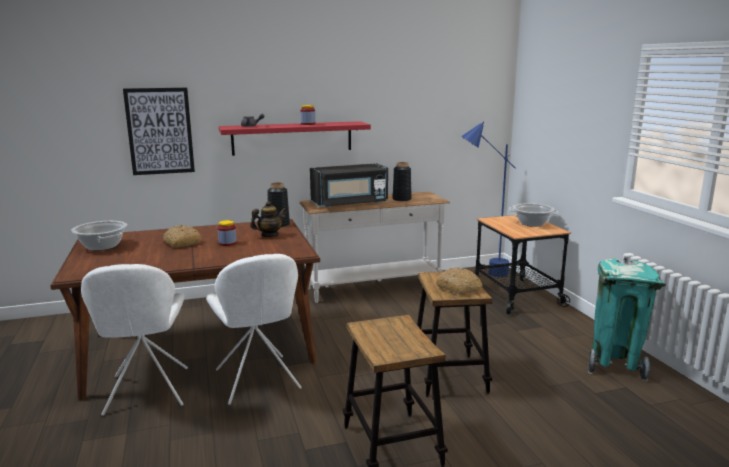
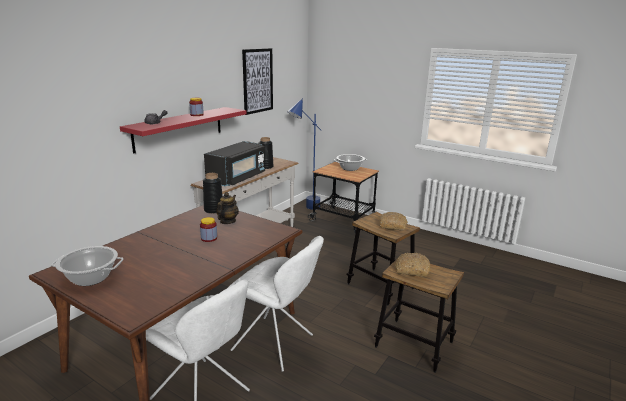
camera: 40 degrees left, 5 degrees up
(160, 131) = (64, 140): picture -> picture (257, 81)
(181, 243) = (166, 250): bread -> bread (411, 270)
(615, 364) = (441, 247): turquoise trash can -> none

